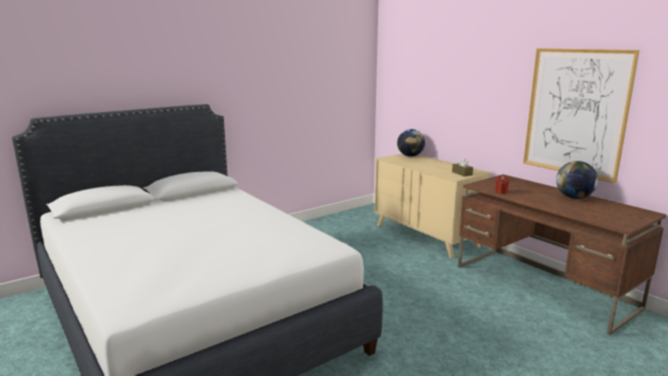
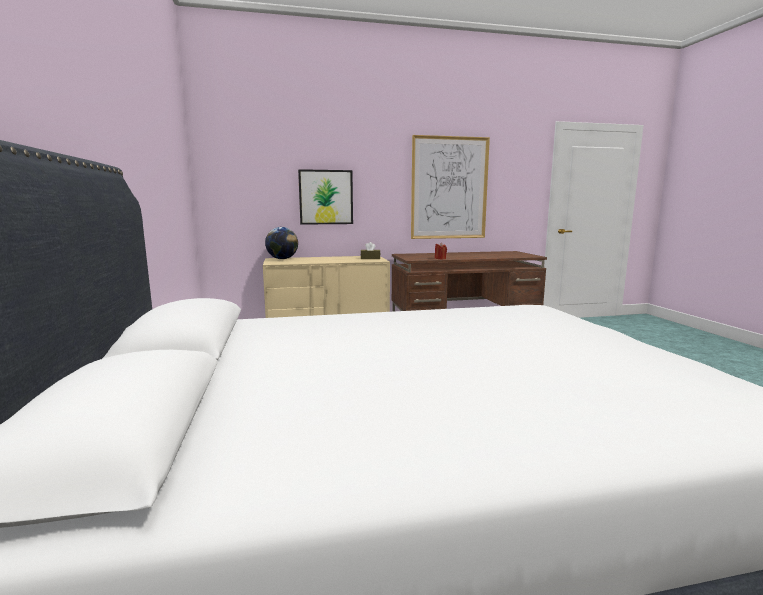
camera: 65 degrees left, 5 degrees down
(454, 107) = (326, 197): none -> picture
(574, 197) = (470, 253): globe -> none

